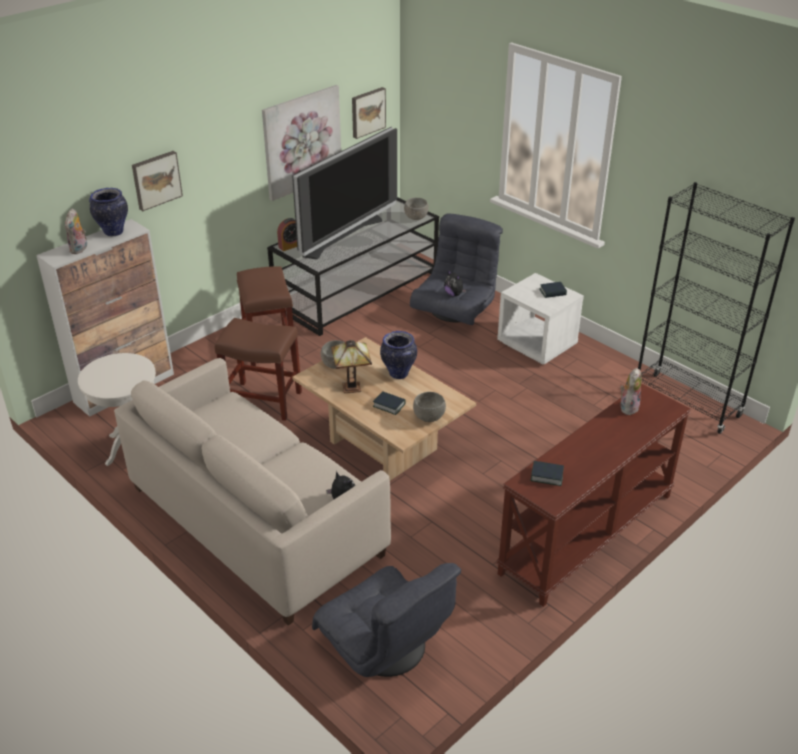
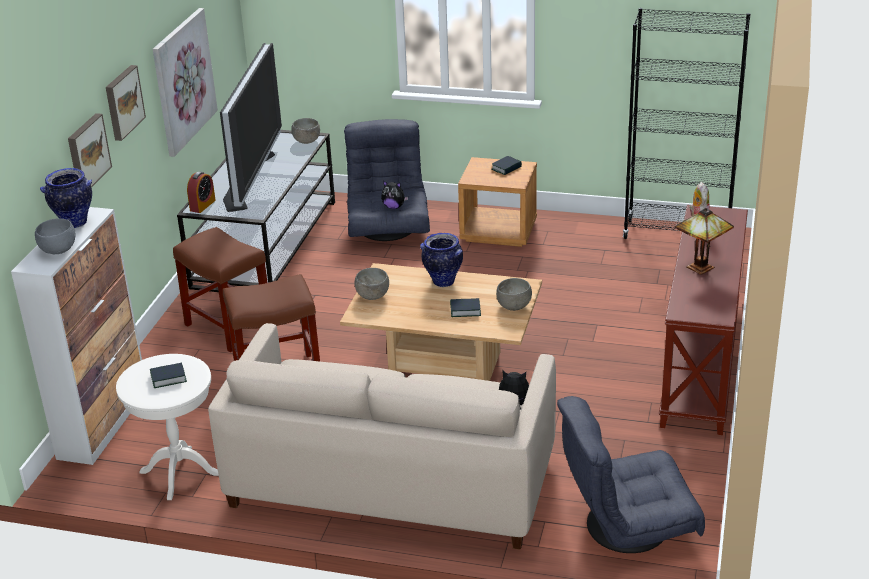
camera: 30 degrees left, 5 degrees down
(79, 249) = (58, 250): plush toy -> grey bowl
(353, 387) = (412, 308): table lamp -> table lamp (700, 266)
(367, 112) = (223, 35): picture -> picture (123, 102)
(385, 648) = (626, 525): grey armchair -> grey armchair turned 150 degrees clockwise
(537, 344) = (499, 231): white nightstand -> brown nightstand
(546, 476) = (693, 300): book -> book (168, 378)

